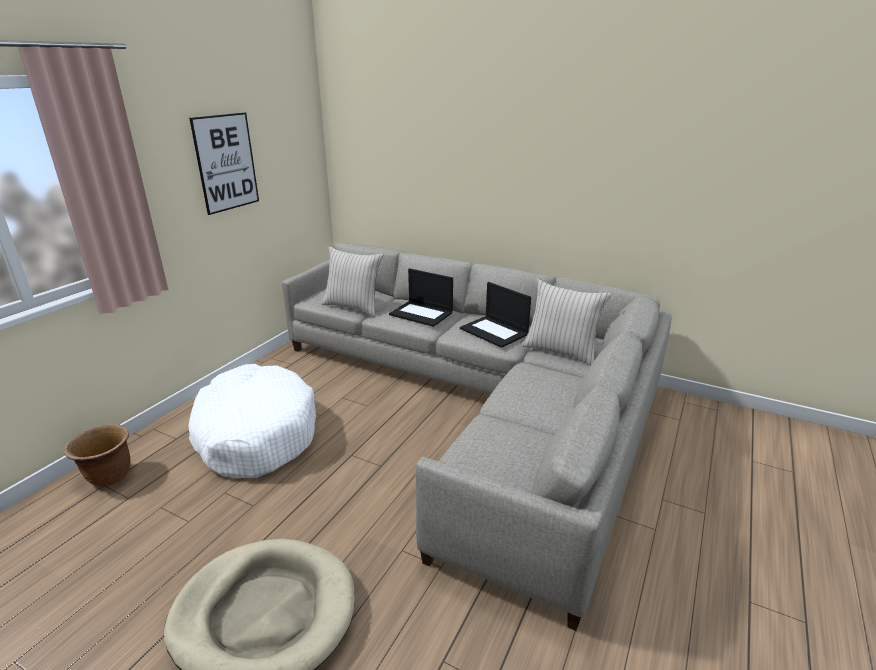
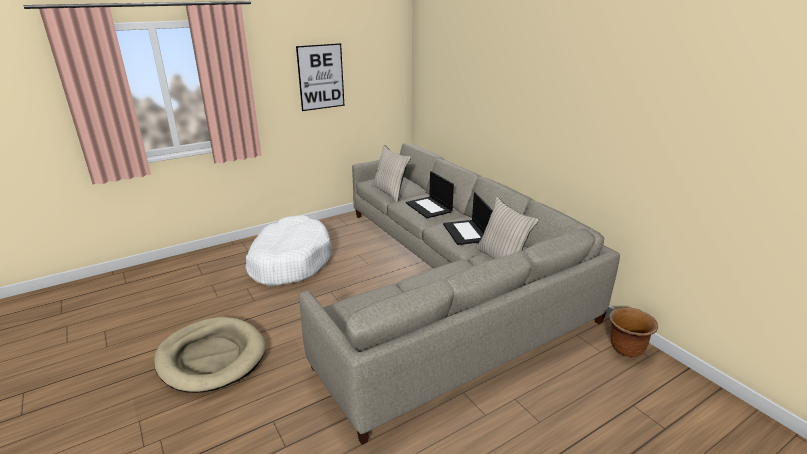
camera: 30 degrees right, 0 degrees up
(109, 476) = (202, 260): brown planter -> brown planter (626, 349)

